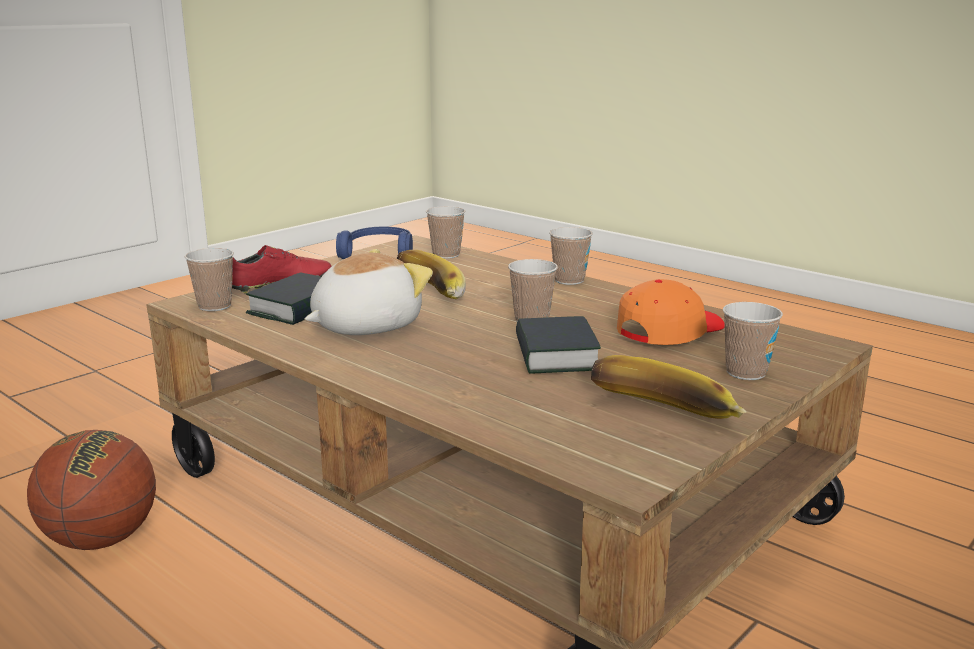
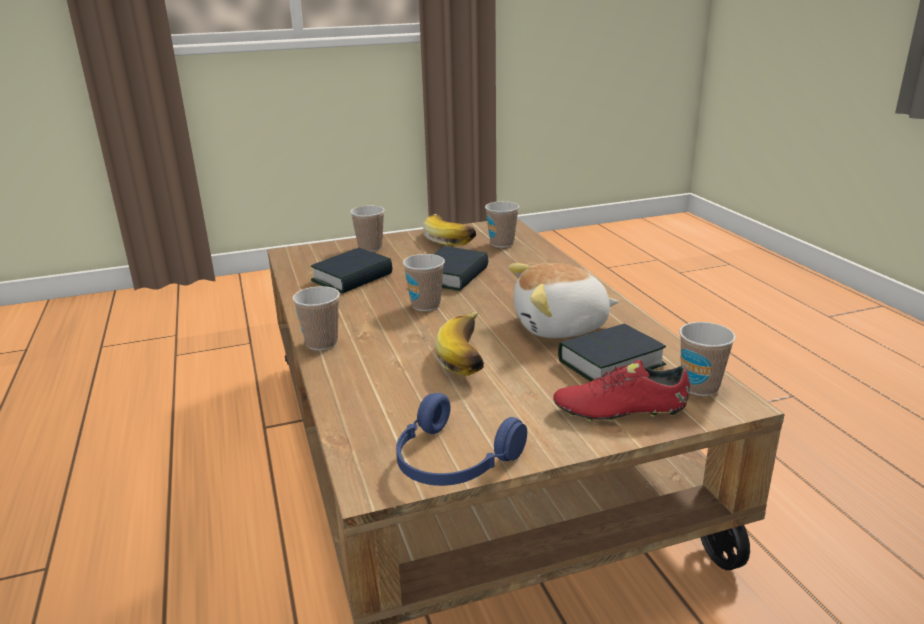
camera: 150 degrees left, 5 degrees up
(101, 540) = (791, 501): basketball -> none
(446, 255) = (373, 429): cup -> cup (502, 244)
(669, 331) = (352, 278): orange cap -> book

